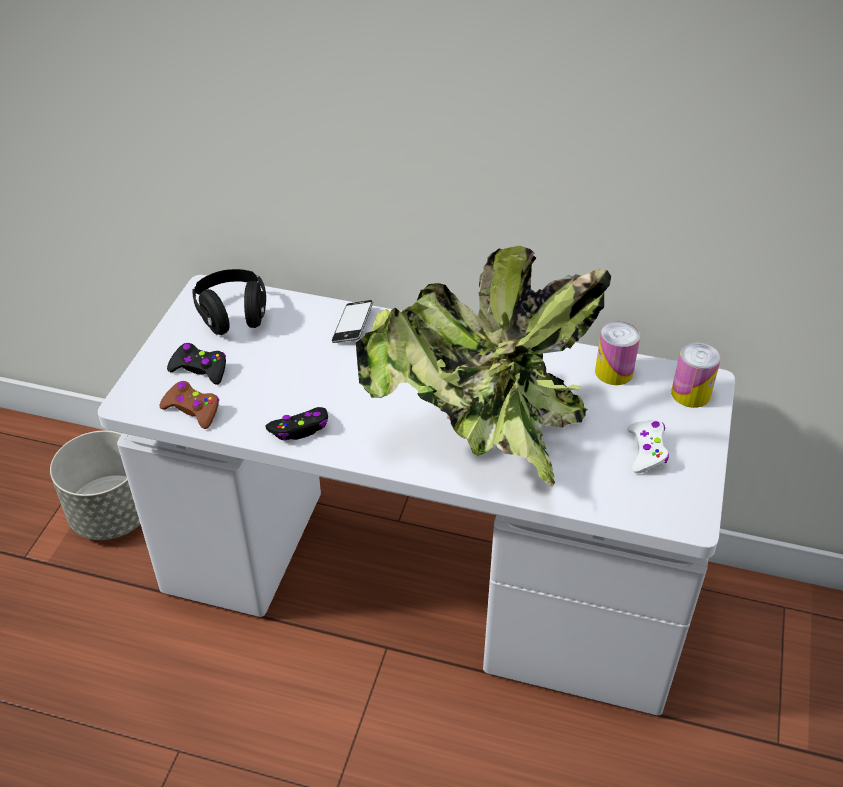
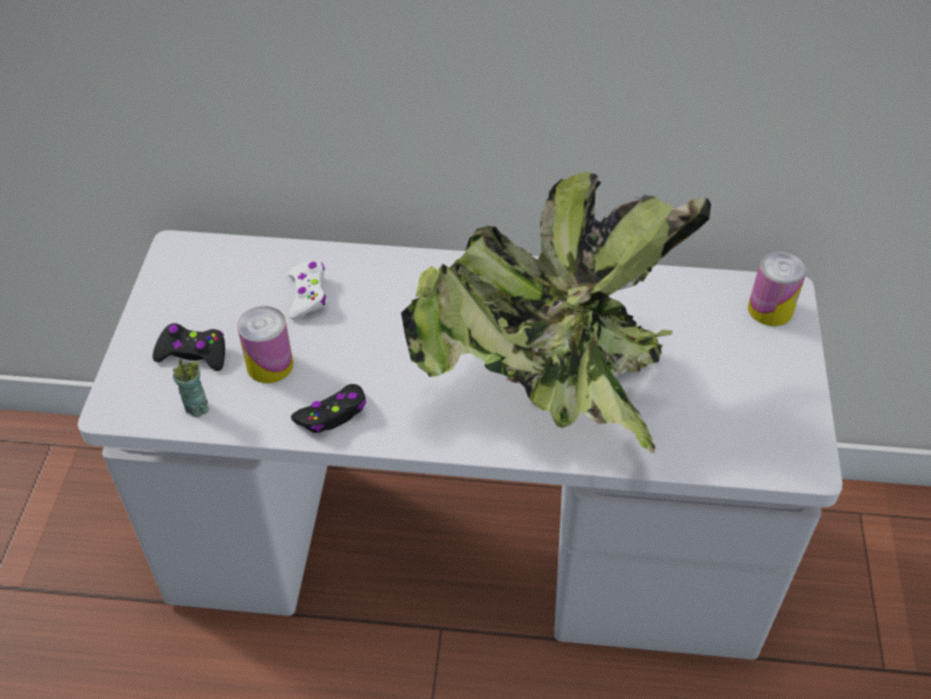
camera: 10 degrees left, 5 degrees up
(112, 514) = (87, 517): grey planter -> none
(192, 410) = (196, 407): brown game controller -> cup
(233, 315) = (218, 278): black headphones -> none
(353, 325) = (365, 274): phone -> none
(614, 372) = (679, 294): can -> can (270, 365)
(646, 451) = (738, 387): white game controller -> white game controller (308, 295)

